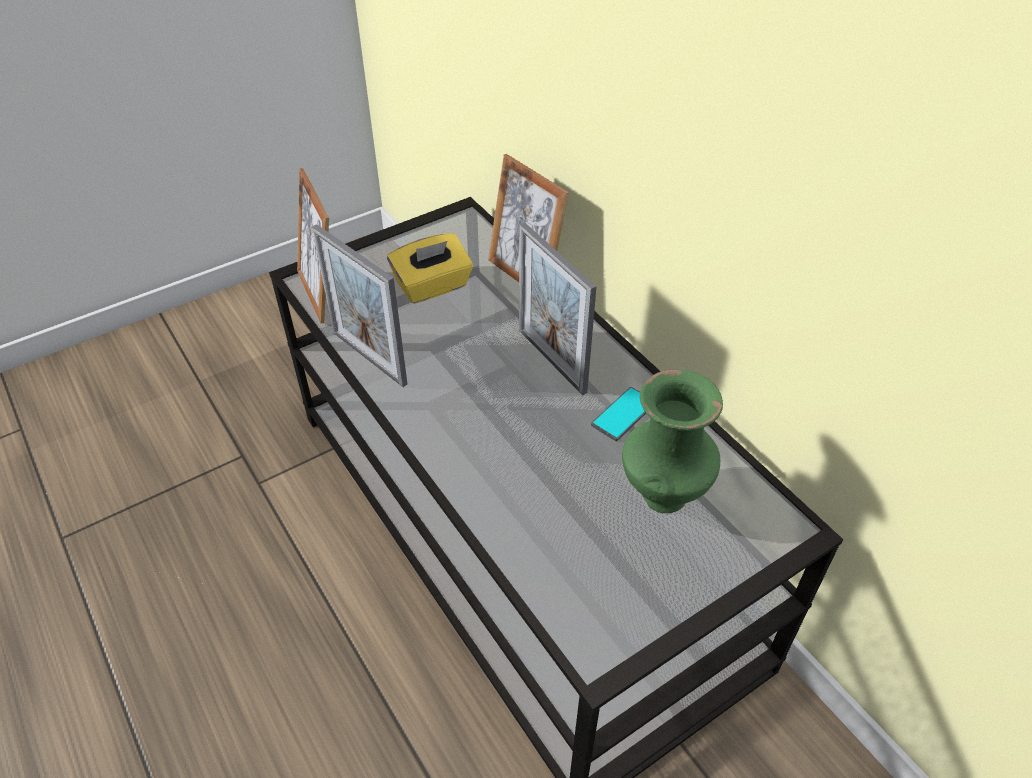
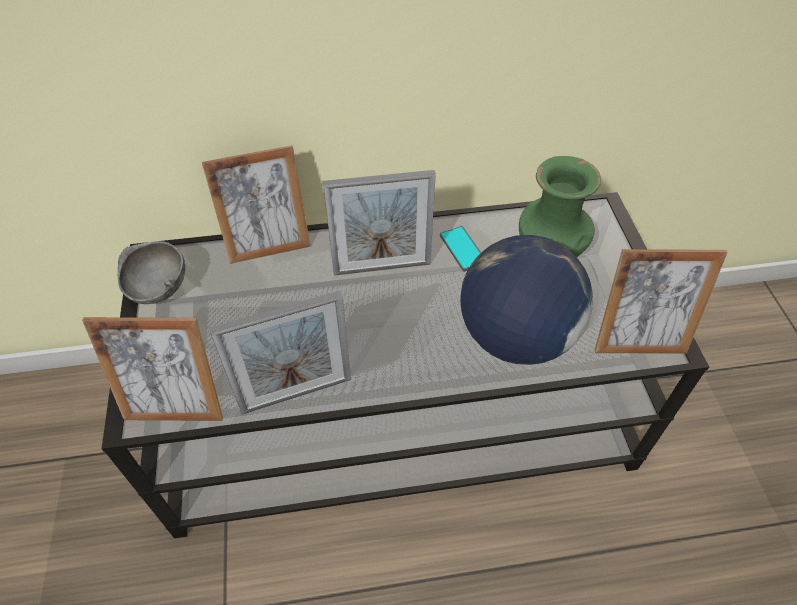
camera: 65 degrees left, 5 degrees up
(432, 232) = (158, 289): none -> grey bowl
(433, 286) = (234, 314): yellow tissue box -> none
(525, 497) = (515, 337): none -> globe
(586, 617) = (637, 342): none -> picture frame

